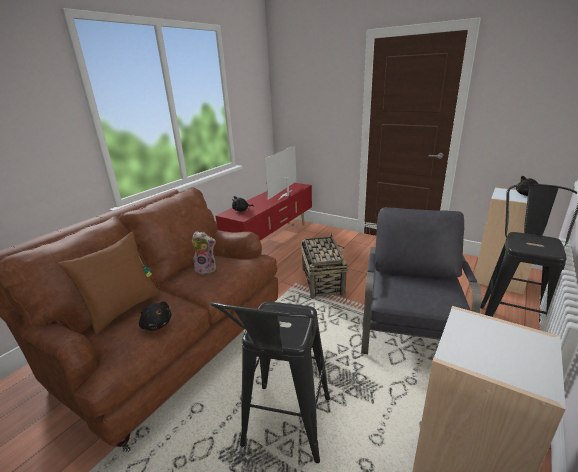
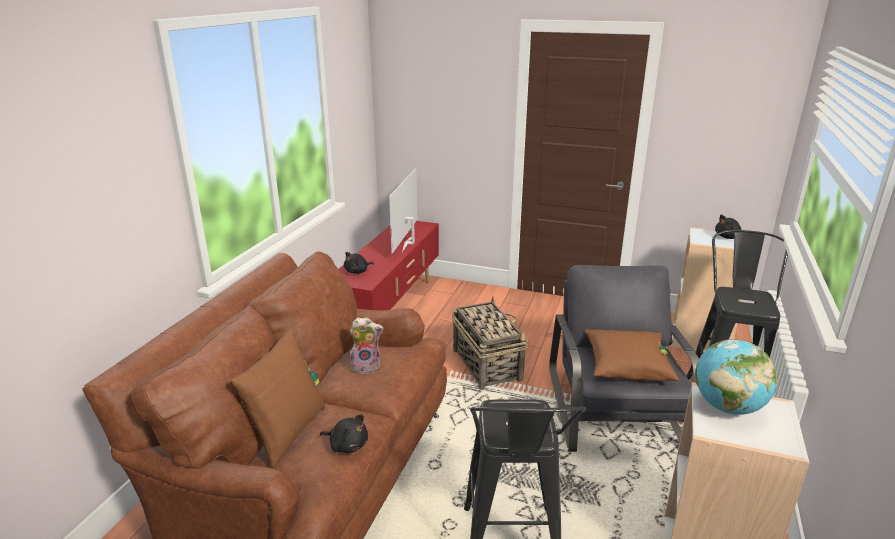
camera: 15 degrees left, 0 degrees up
(414, 290) = (626, 367): none -> brown pillow
(482, 333) = (727, 407): none -> globe

